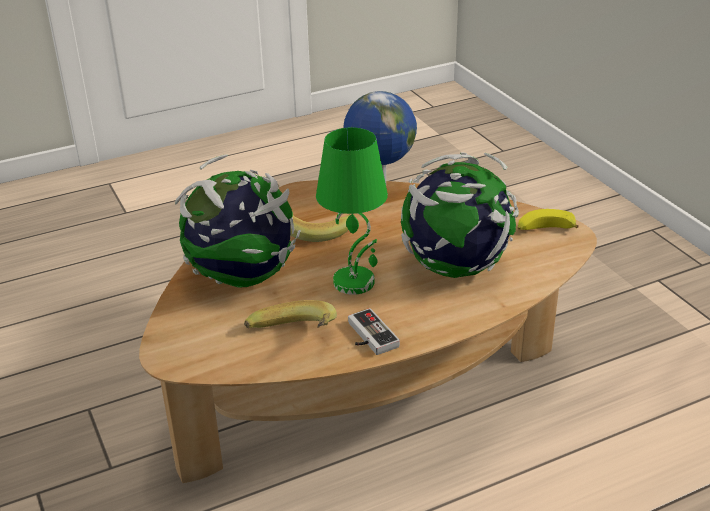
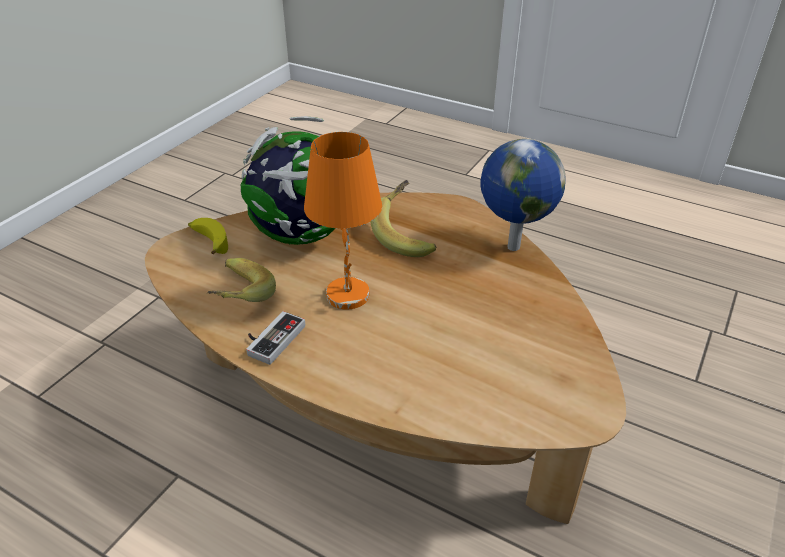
camera: 55 degrees right, 5 degrees up
(355, 282) = (349, 296): green table lamp -> orange table lamp
(455, 268) = (429, 349): globe -> none
(544, 230) = (572, 388): banana -> banana (208, 241)

